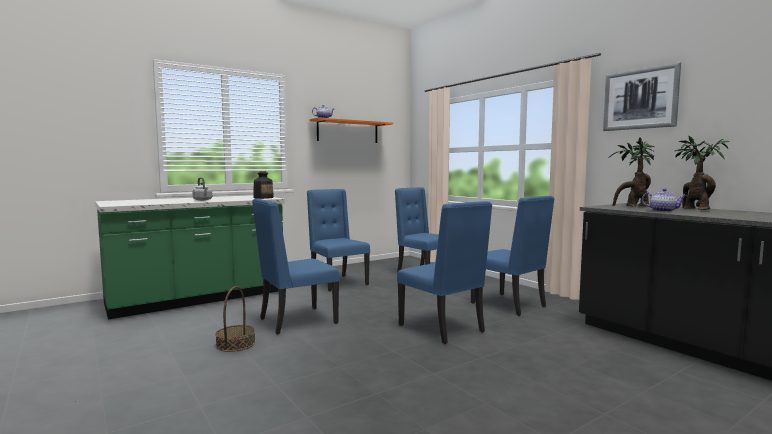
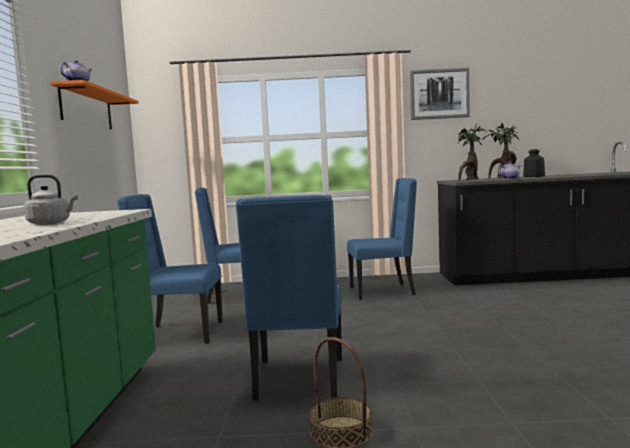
camera: 55 degrees left, 0 degrees up
(263, 198) = (108, 212): bottle -> bottle (533, 176)
(443, 329) = (416, 322): blue chair -> none

